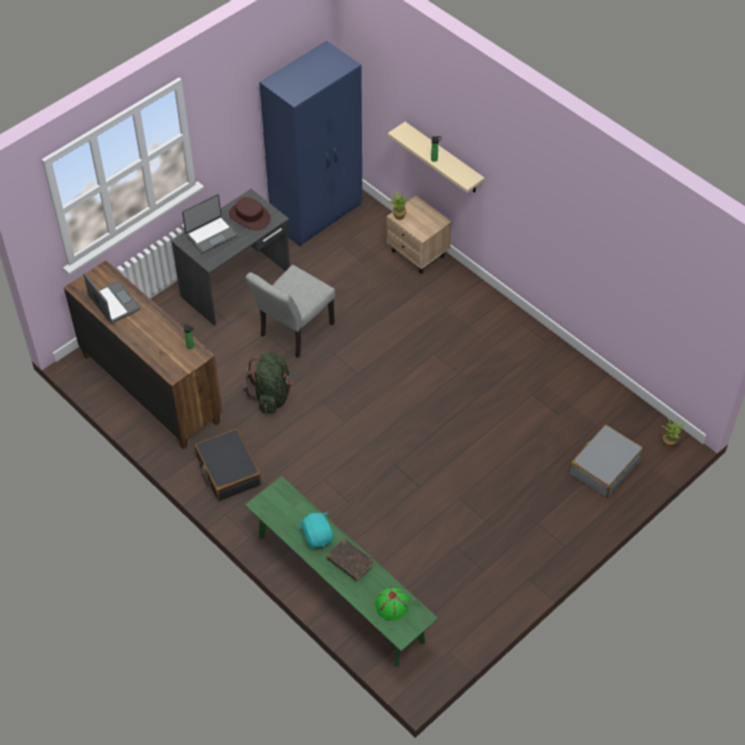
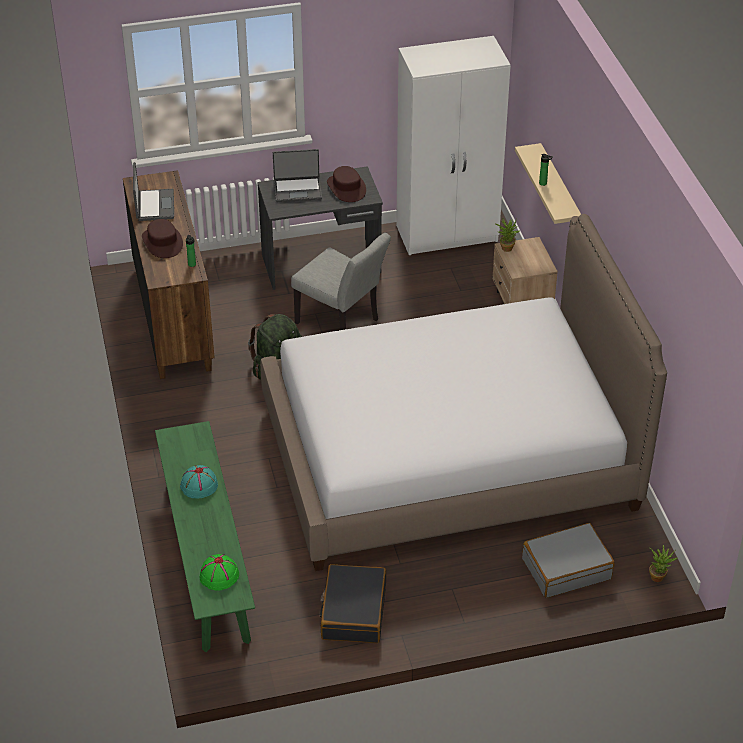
camera: 30 degrees right, 10 degrees down
(149, 336) = (162, 242): none -> brown hat
(228, 471) = (185, 413): black suitcase -> black suitcase (353, 612)
(293, 333) = (342, 324): grey chair -> grey chair turned 120 degrees counterclockwise
(317, 214) = (448, 234): blue wardrobe -> white wardrobe
(317, 536) = (199, 485): turquoise plush toy -> turquoise hat
(350, 562) = (210, 521): brown book -> none
(458, 414) = (449, 457): none -> bed

